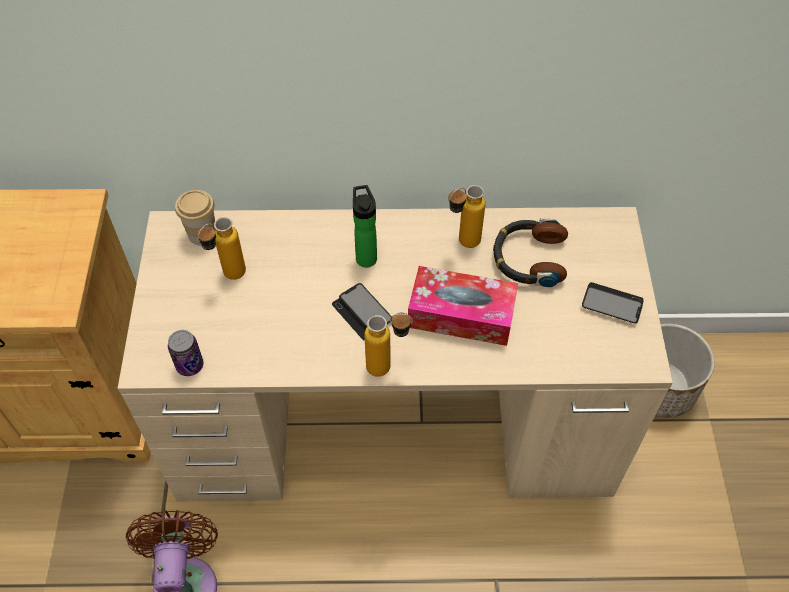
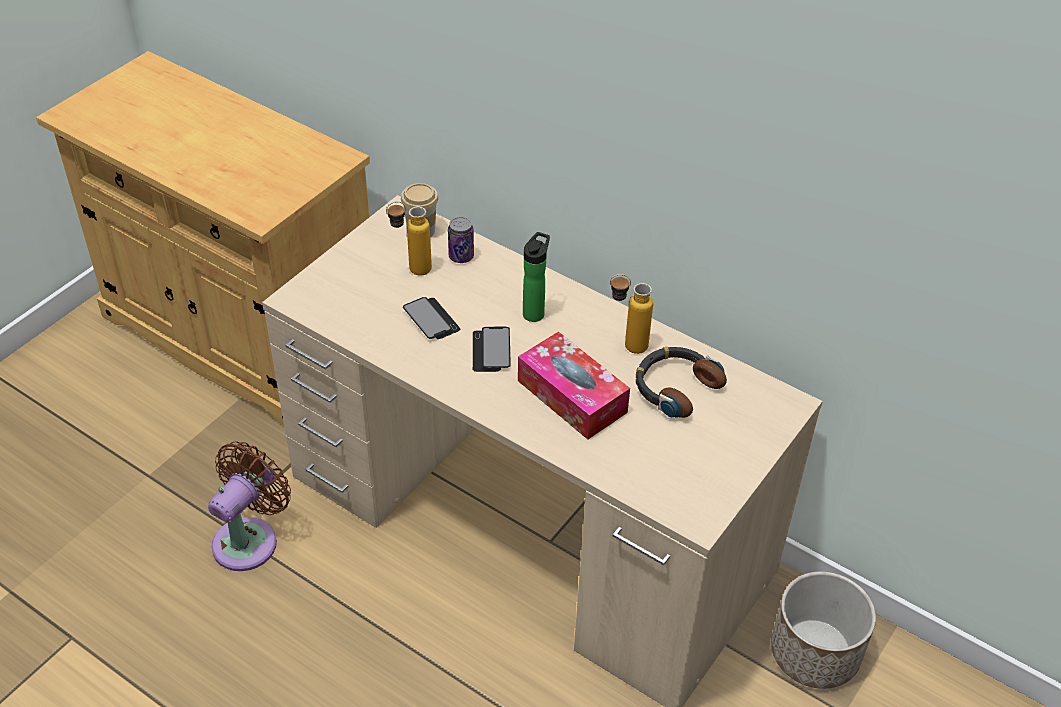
camera: 35 degrees right, 10 degrees down
(189, 365) = (326, 315): can -> can (461, 256)
(388, 367) = (473, 400): bottle -> none
(612, 304) = (716, 461): phone -> phone (431, 319)

